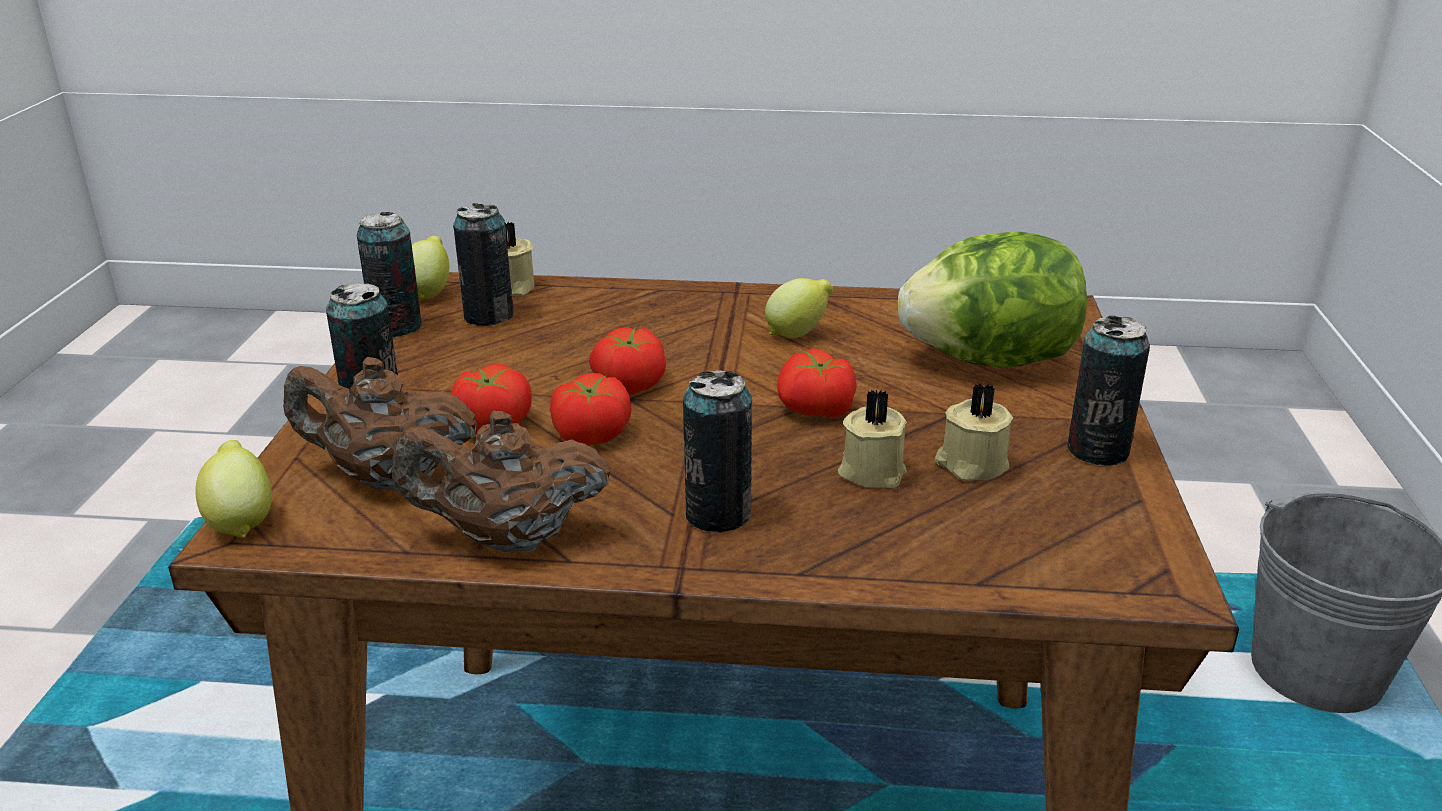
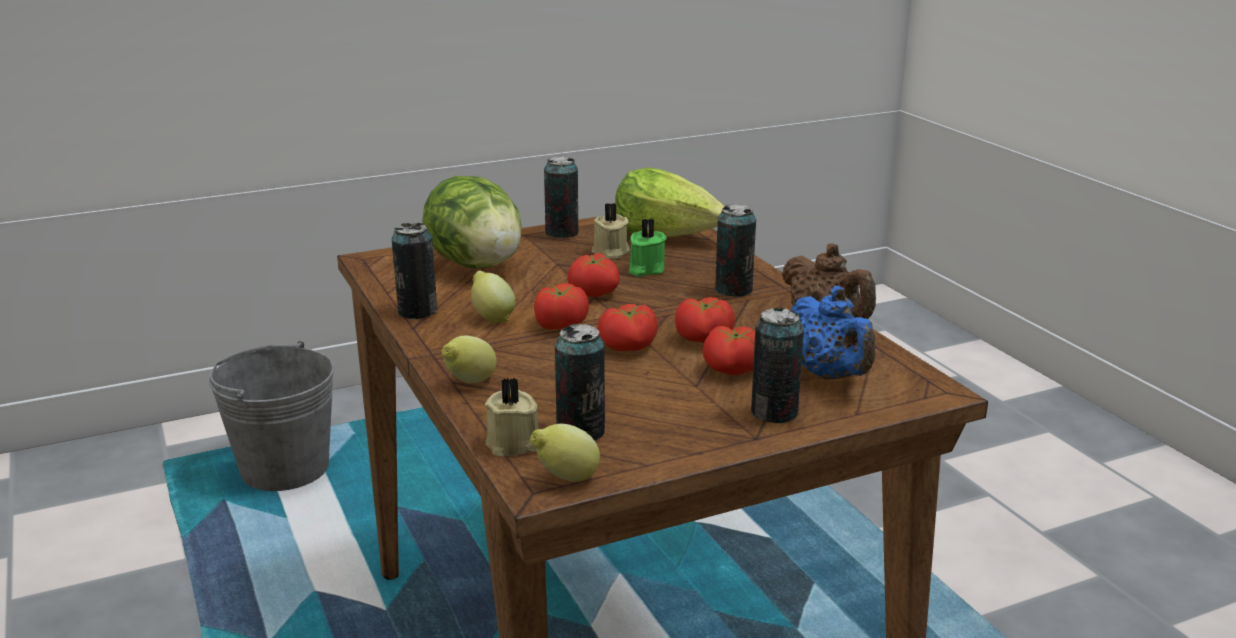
camera: 120 degrees left, 5 degrees down
(241, 521) = (930, 397): lemon -> lemon (469, 383)
(388, 478) = (830, 376): brown teapot -> blue teapot
(396, 327) = (646, 463): can -> can (417, 311)
(736, 363) = (559, 324): none -> tomato
(871, 470) = (645, 269): beige candle -> green candle
(1026, 544) = (667, 235): none -> lettuce

